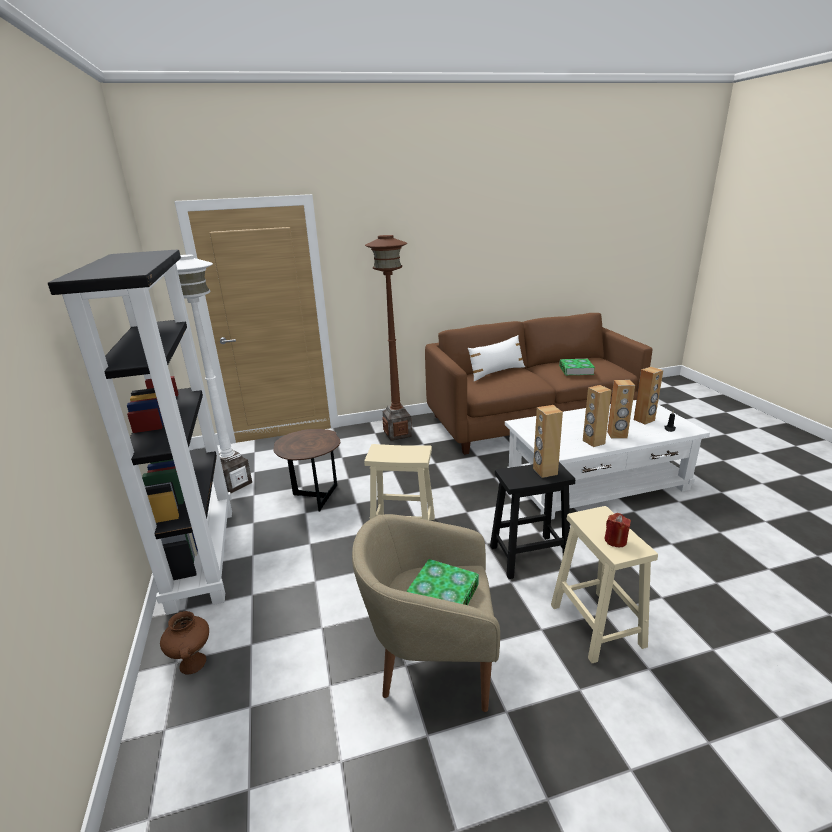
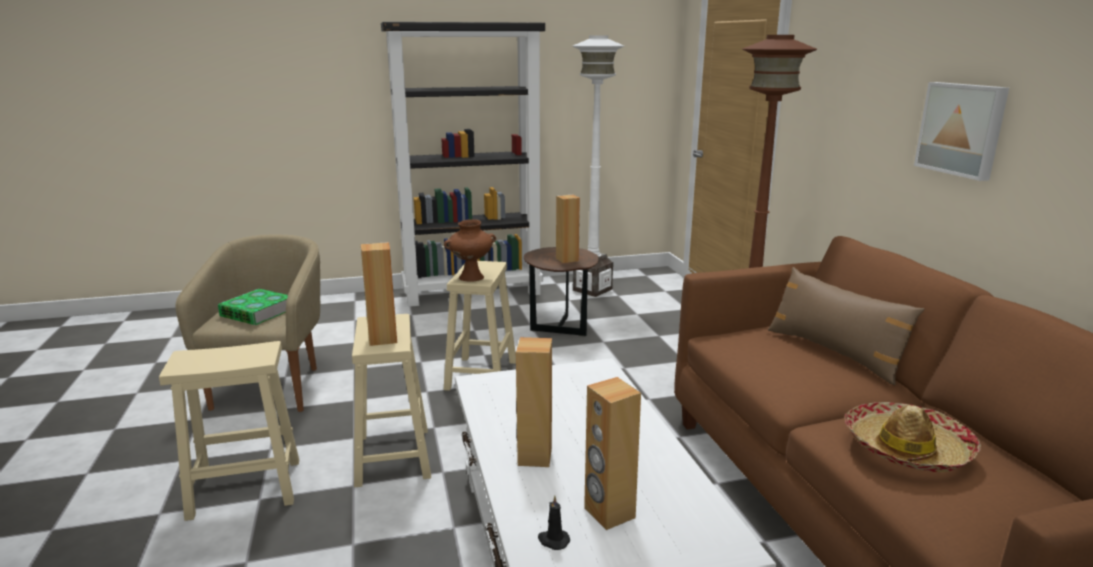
camera: 90 degrees right, 5 degrees down
(193, 663) = (349, 305): brown vase -> brown vase (471, 278)
(465, 267) = (962, 129): none -> picture
(496, 372) = (834, 352): white pillow -> brown pillow
(530, 556) = (393, 457): black stool -> beige stool
(576, 370) = (906, 448): book -> hat
(593, 442) = (509, 424): brown speaker -> brown speaker (567, 259)
(615, 540) = (206, 357): red candle -> none

